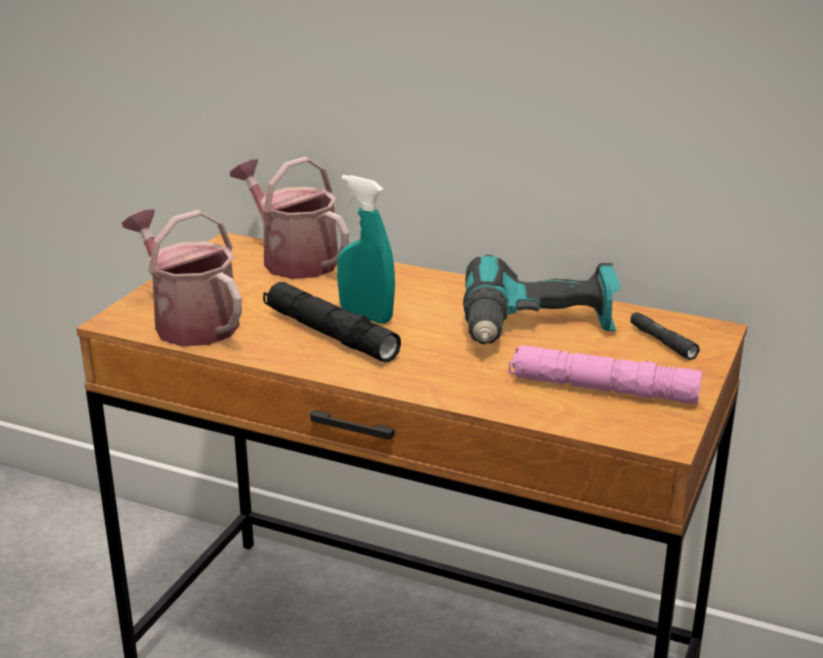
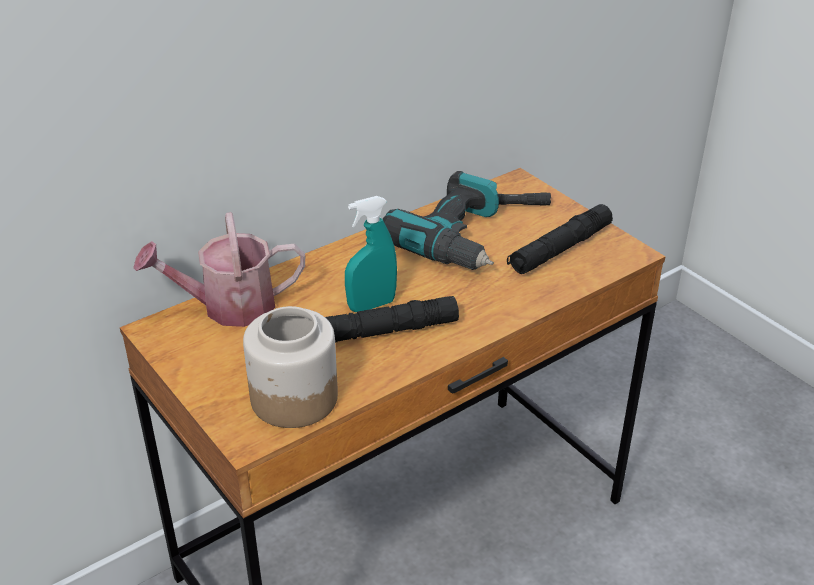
camera: 60 degrees left, 10 degrees up
(189, 322) = (293, 397): watering can -> jar
(602, 389) = (560, 249): pink flashlight -> black flashlight

